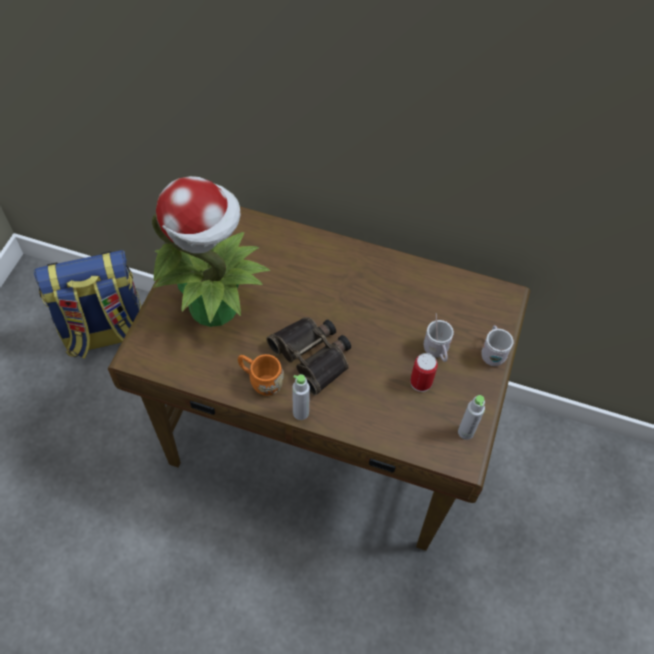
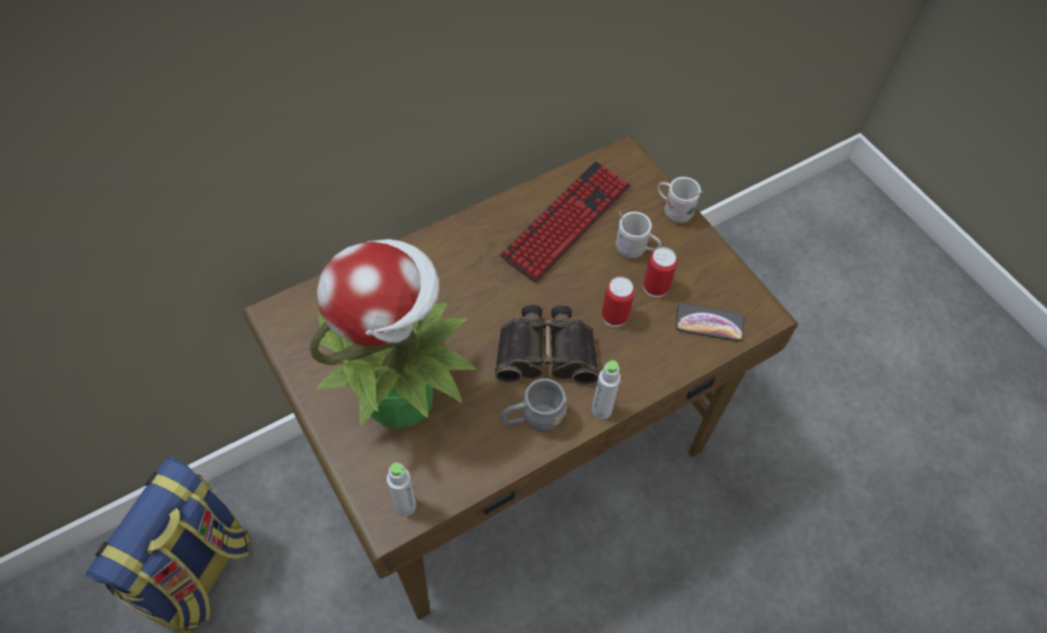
camera: 50 degrees left, 0 degrees up
(260, 381) = (532, 419): orange mug -> grey mug
(375, 374) = (614, 316): none -> can
(418, 301) = (566, 222): none -> keyboard
(424, 432) = (709, 323): none -> phone
(465, 432) = (736, 292): grey bottle -> grey bottle (405, 506)

